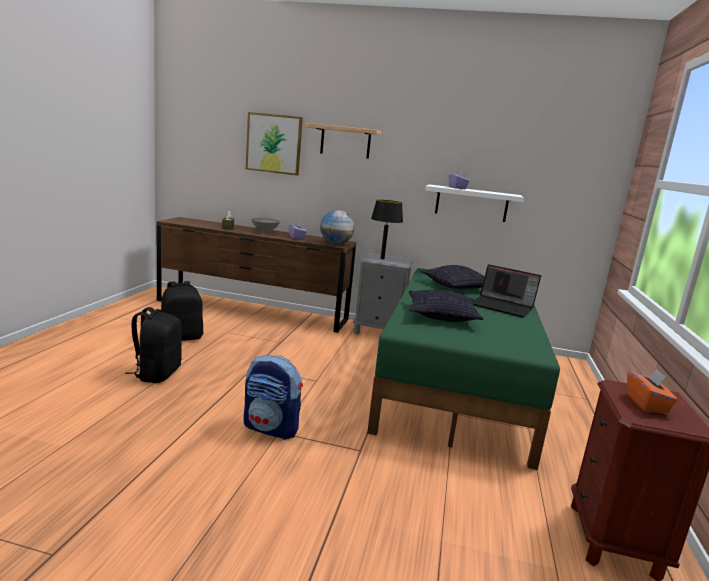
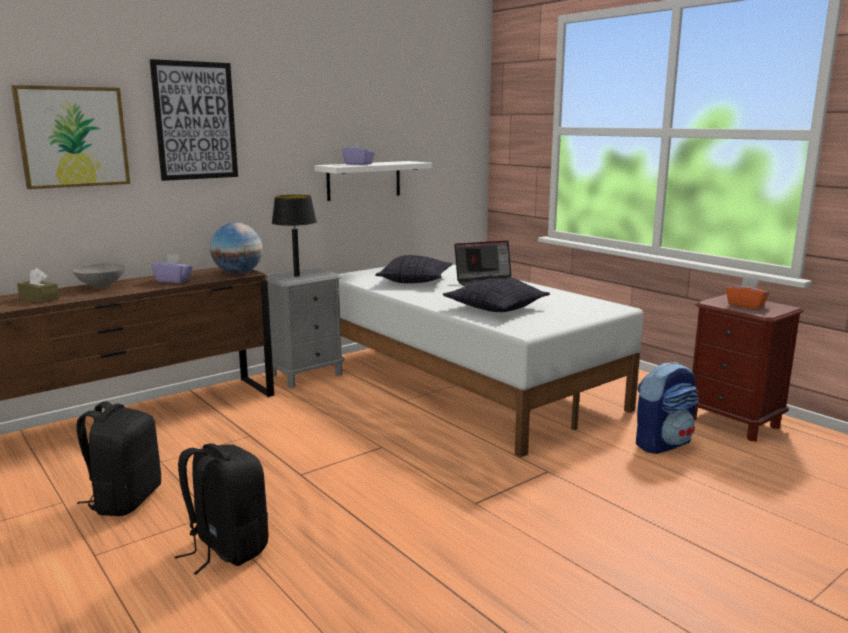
camera: 50 degrees left, 0 degrees up
(271, 428) = (463, 505): backpack -> backpack (662, 443)
(345, 142) = (195, 121): shelf -> picture
(457, 382) = (466, 383): green bed -> white bed

